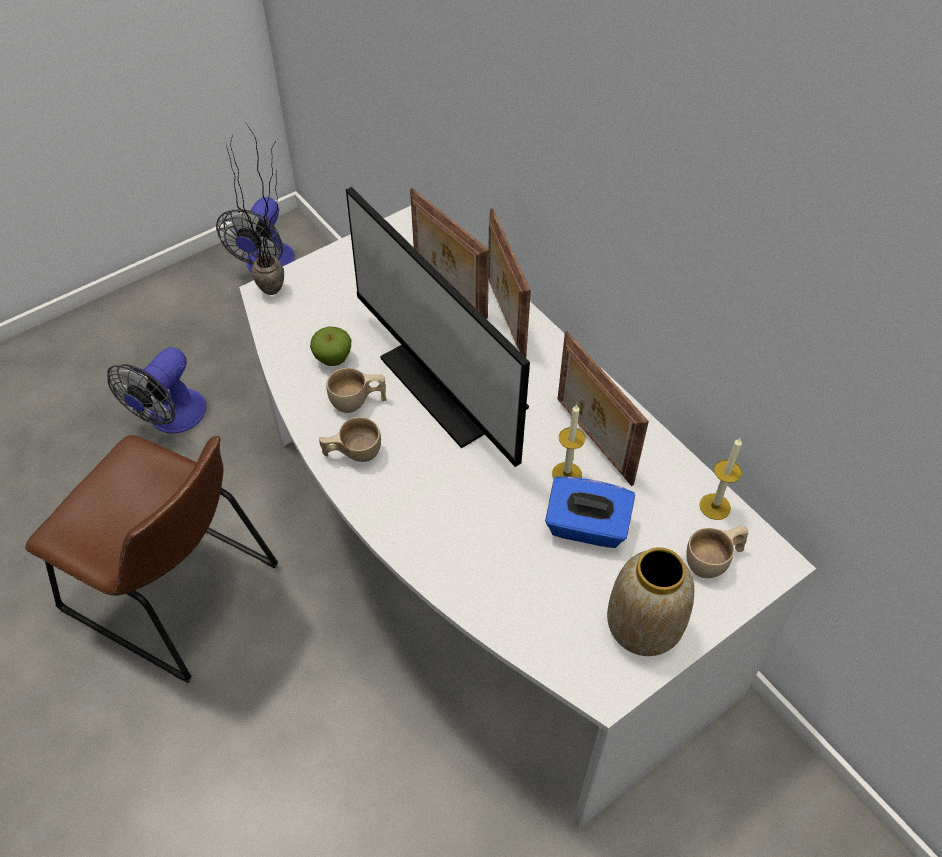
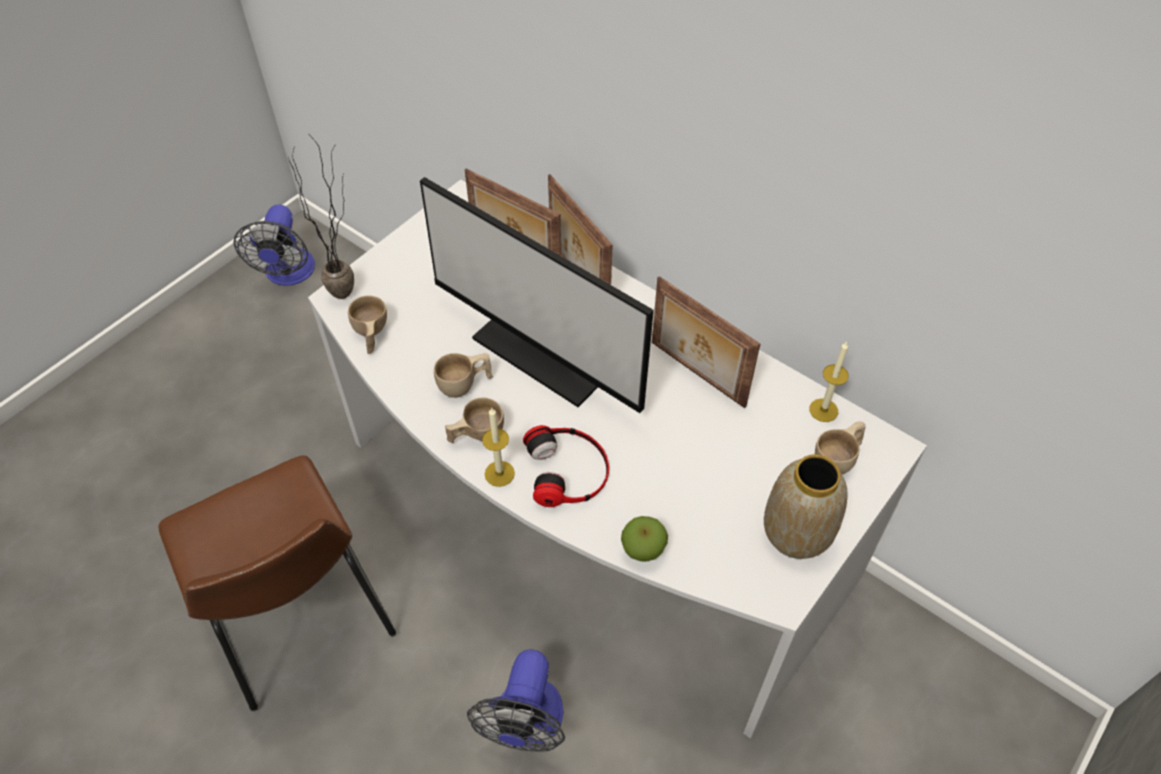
camera: 15 degrees left, 0 degrees up
(171, 419) = (237, 445): fan -> fan (526, 725)
(178, 592) = (298, 614): brown chair -> brown chair turned 45 degrees clockwise
(285, 335) = (370, 335): none -> beige cup
(333, 359) = (426, 349): apple -> apple (643, 550)
(430, 508) = (568, 470): none -> headphones
(567, 474) = (683, 410): candle -> candle (499, 473)
(586, 527) = (717, 455): blue tissue box -> none

